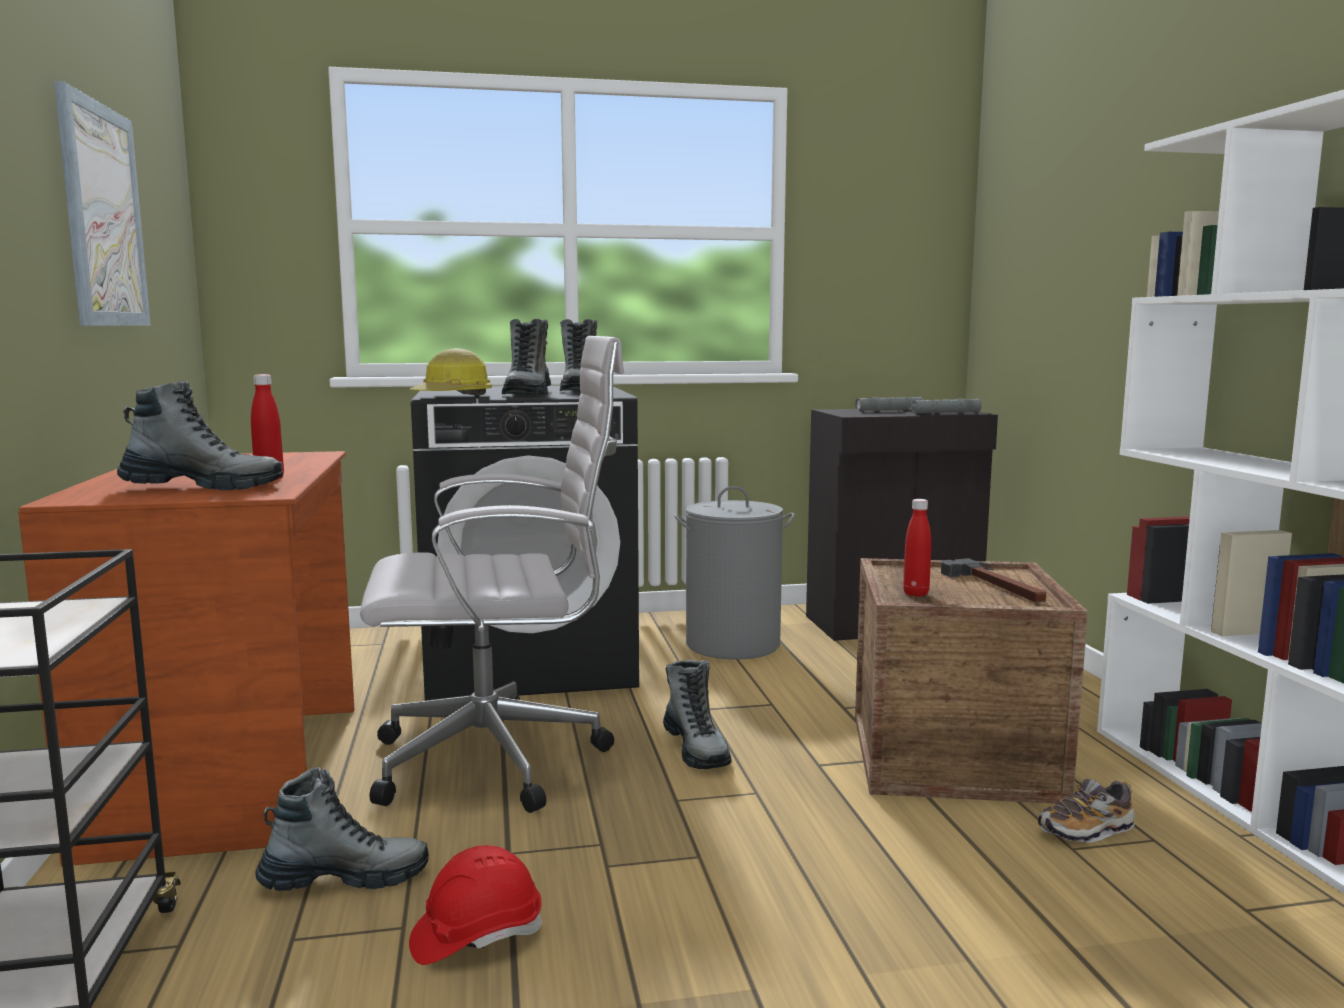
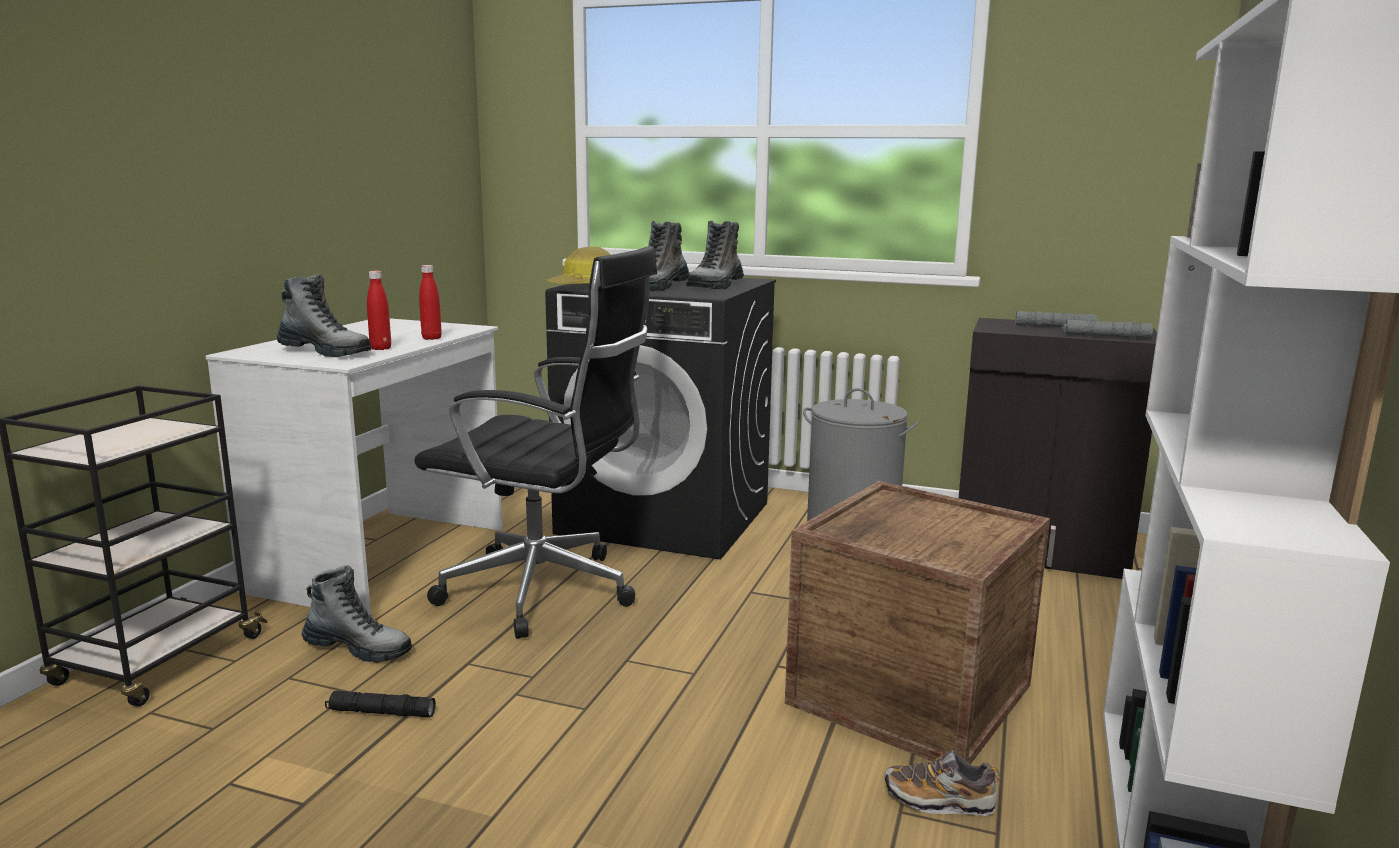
camera: 30 degrees right, 5 degrees up
(103, 216) = (346, 141): picture -> none
(236, 775) = (383, 559): brown desk -> white desk
(476, 935) = (381, 712): red hard hat -> black flashlight
(500, 760) = (547, 593): white office chair -> black office chair
(696, 749) = (696, 623): boot -> none
(915, 593) = (860, 526): red bottle -> red bottle (431, 338)
(998, 586) = (958, 536): hammer -> none

